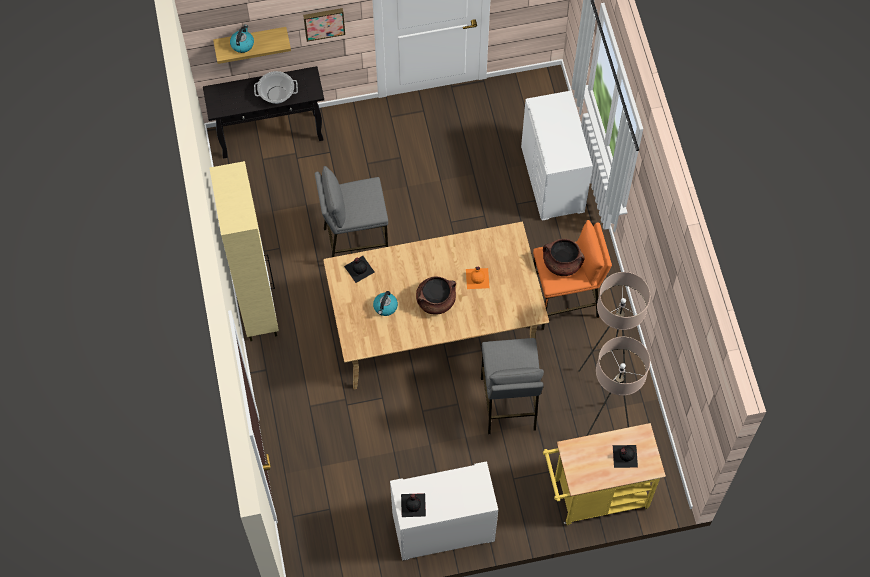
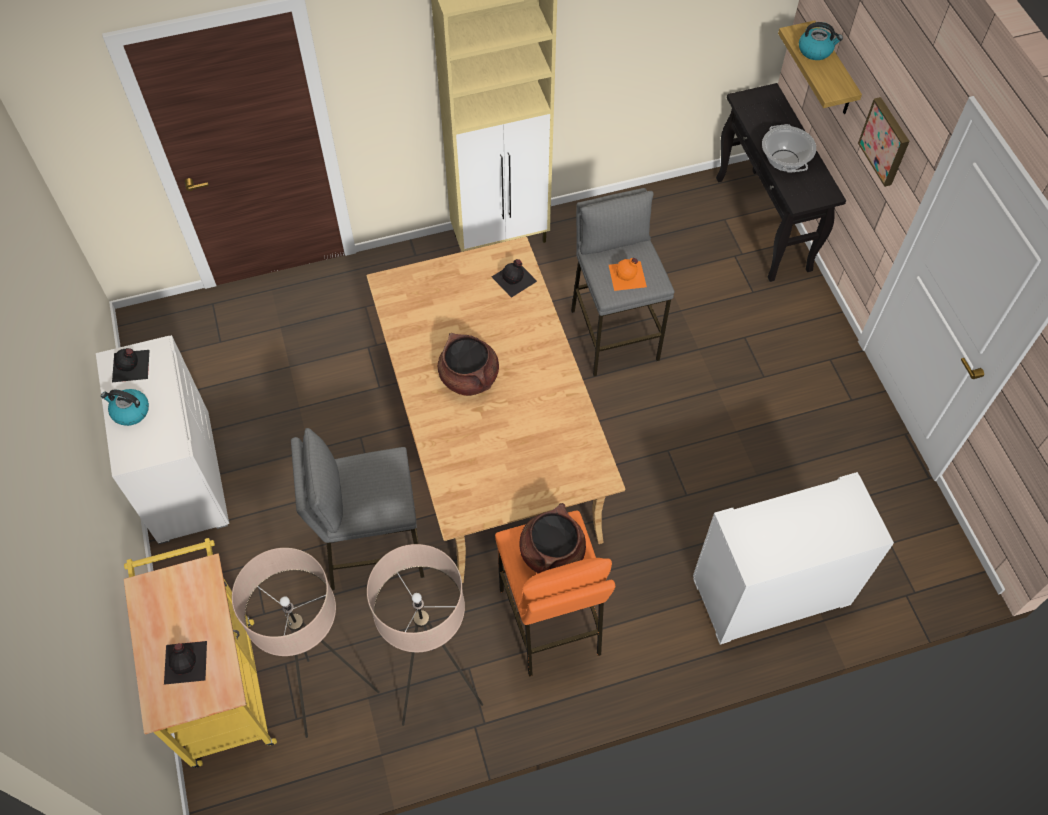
camera: 85 degrees right, 5 degrees down
(385, 307) = (454, 315): kettle -> kettle (130, 411)
(478, 278) = (514, 431): orange bottle -> orange bottle (628, 276)

